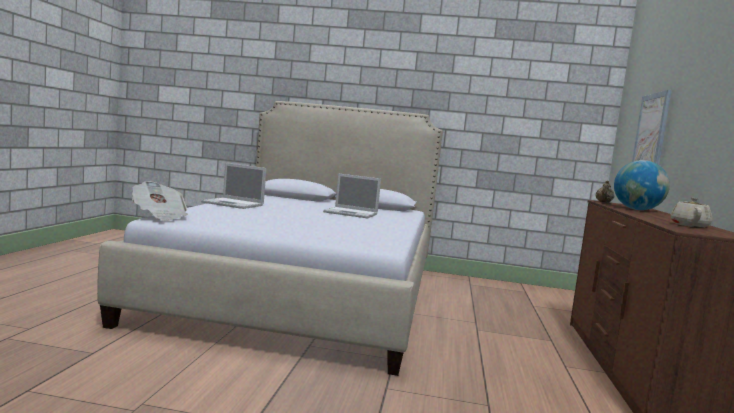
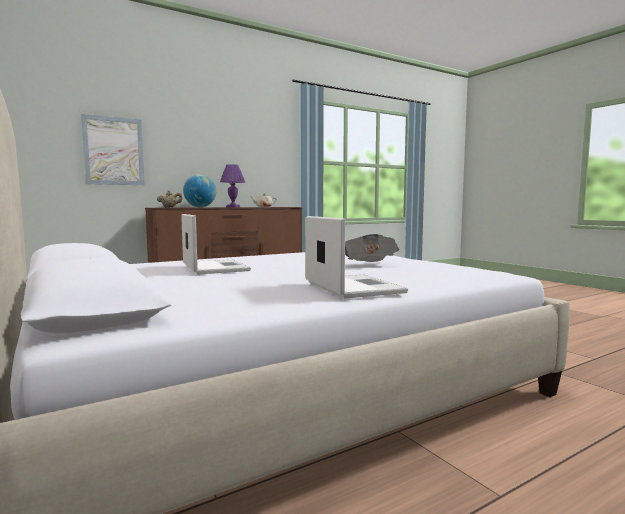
camera: 130 degrees left, 0 degrees up
(159, 216) = (503, 273): newspaper -> newspaper (370, 265)
(652, 216) = (233, 207): none -> purple table lamp

